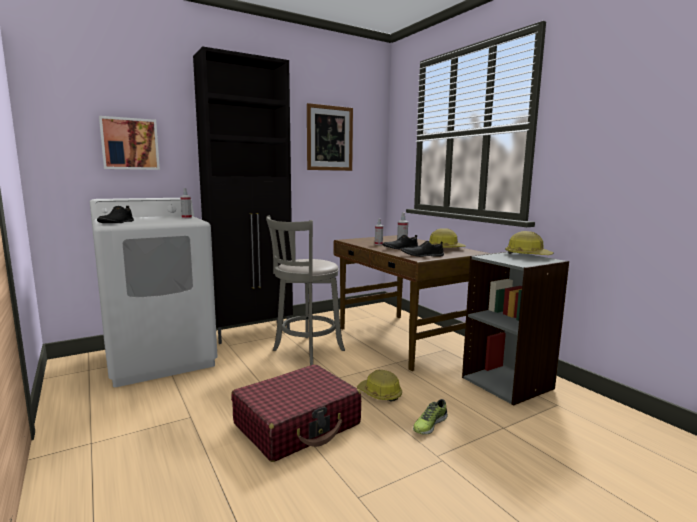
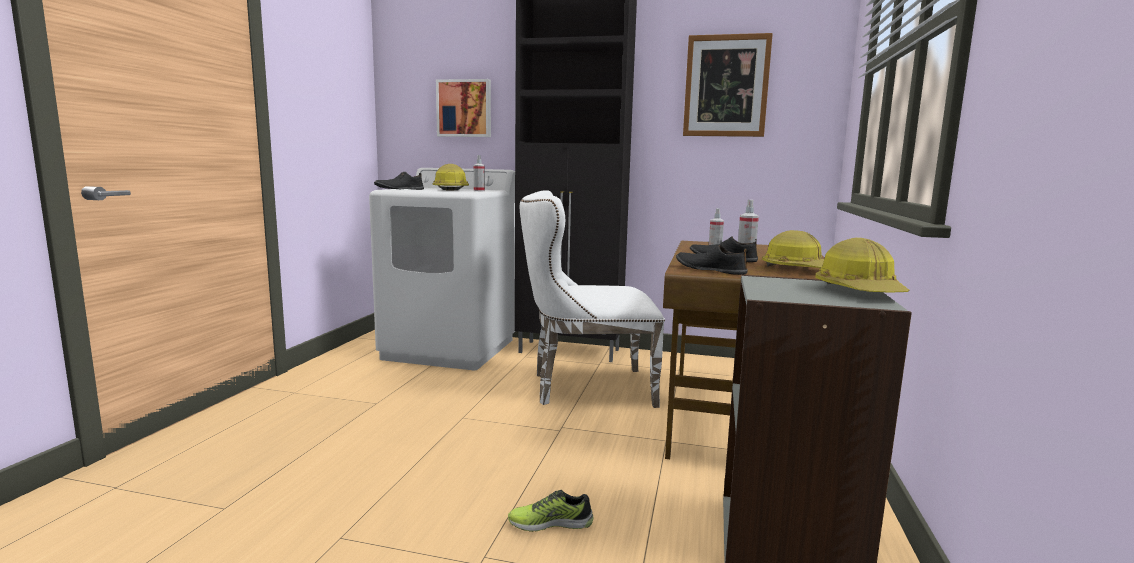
camera: 45 degrees right, 0 degrees up
(297, 424) = (431, 449): red suitcase -> none
(306, 351) = (584, 388): grey stool -> white chair
(380, 394) = (568, 463): hard hat -> hard hat (450, 189)

